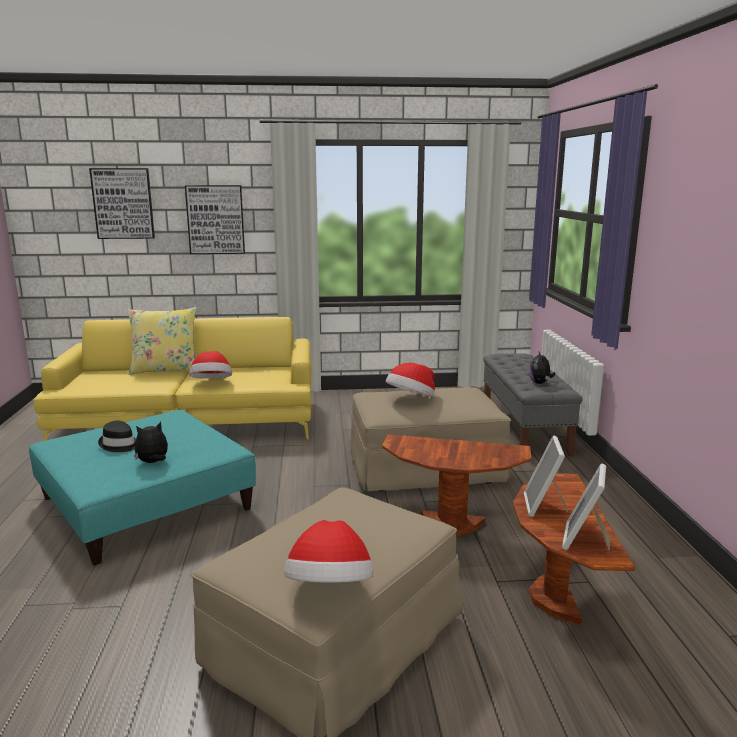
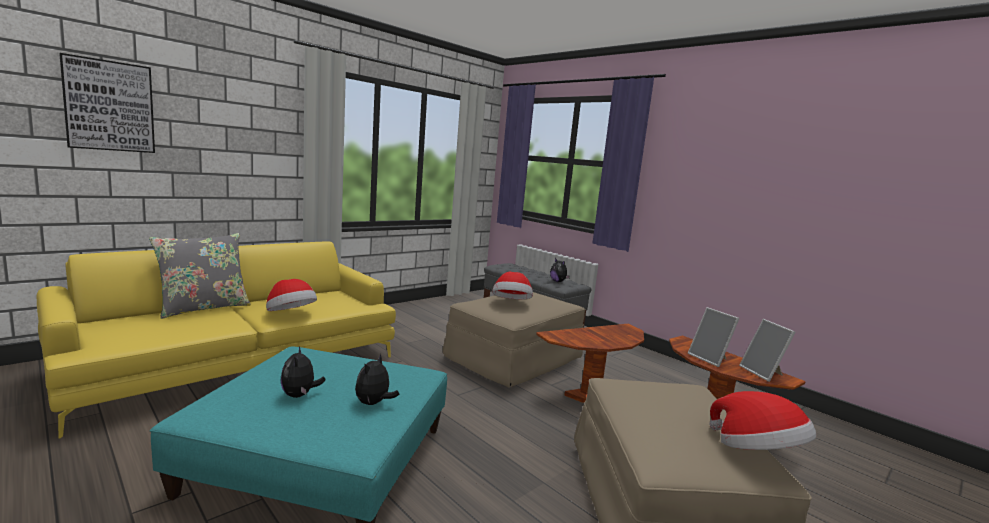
camera: 40 degrees left, 5 degrees down
(120, 445) = (300, 395): black hat -> plush toy
(165, 370) = (203, 308): yellow pillow -> grey pillow
(215, 219) = (233, 138): picture -> none

